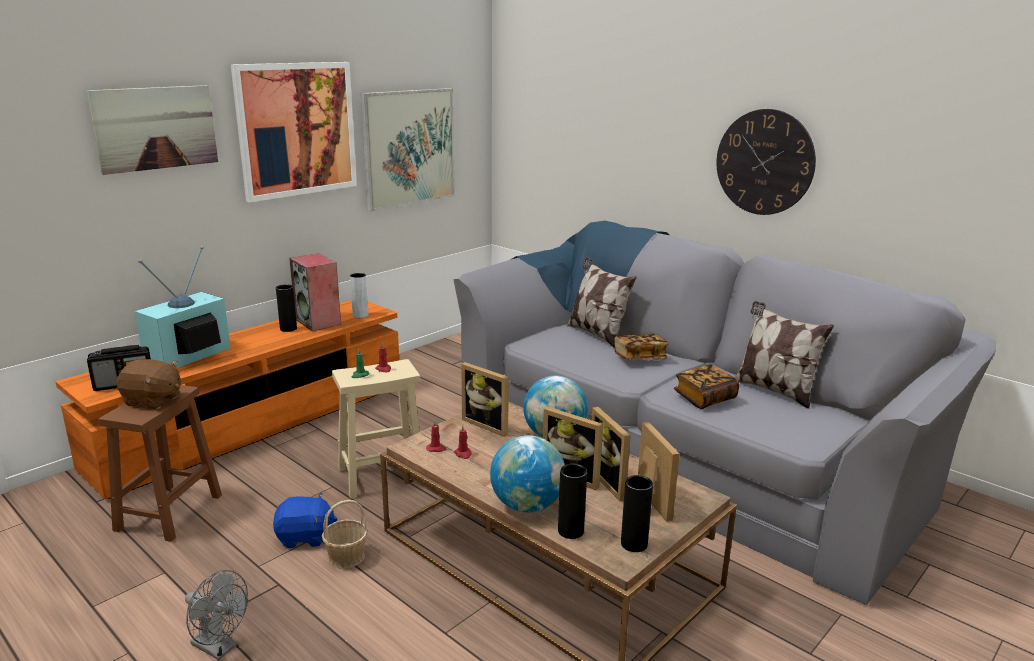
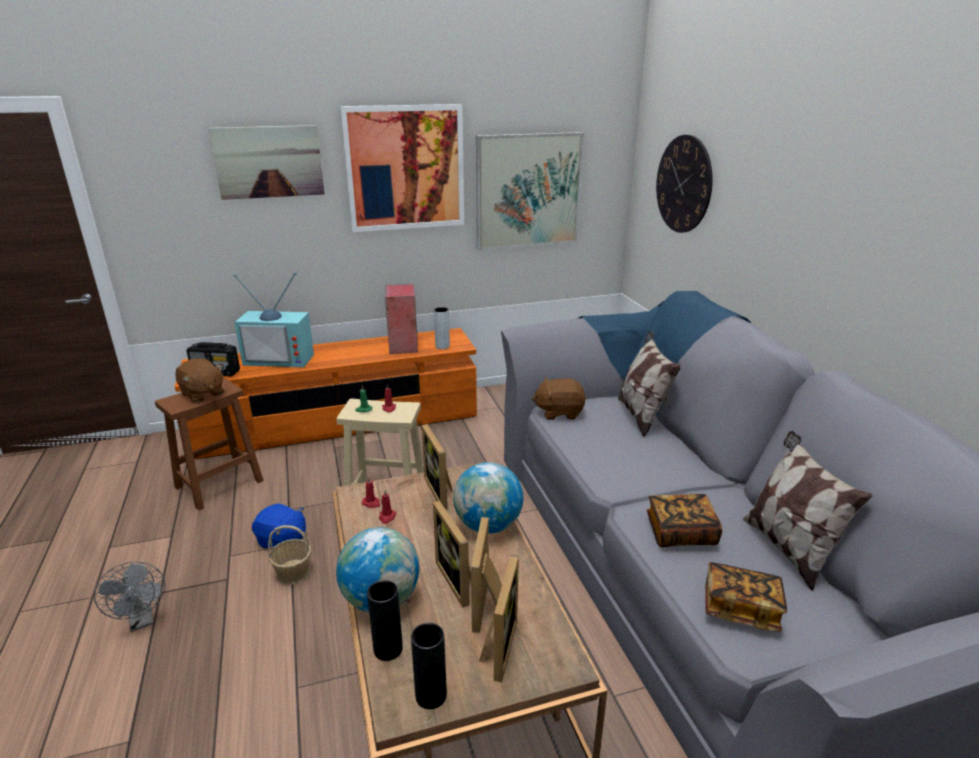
camera: 30 degrees right, 5 degrees up
(189, 357) = (281, 358): television -> television turned 150 degrees counterclockwise
(288, 329) = (374, 348): black vase -> none
(532, 344) = (559, 412): none -> brown plush toy
(639, 358) = (655, 458): book -> book (740, 608)
(764, 162) = (881, 249): wall clock -> wall clock (683, 184)

